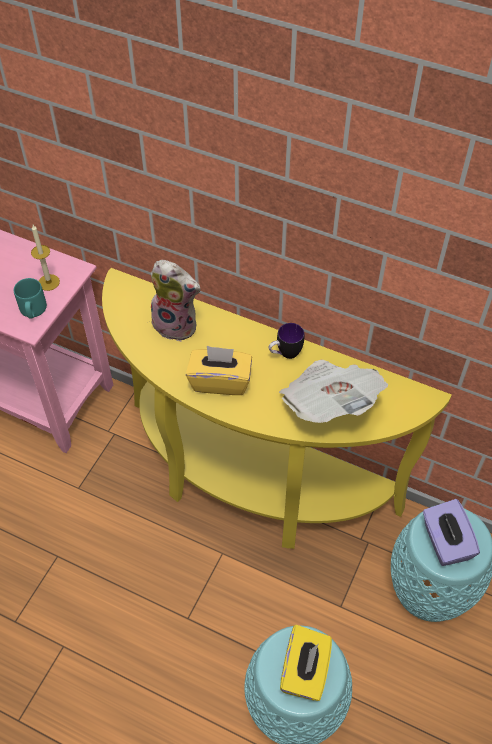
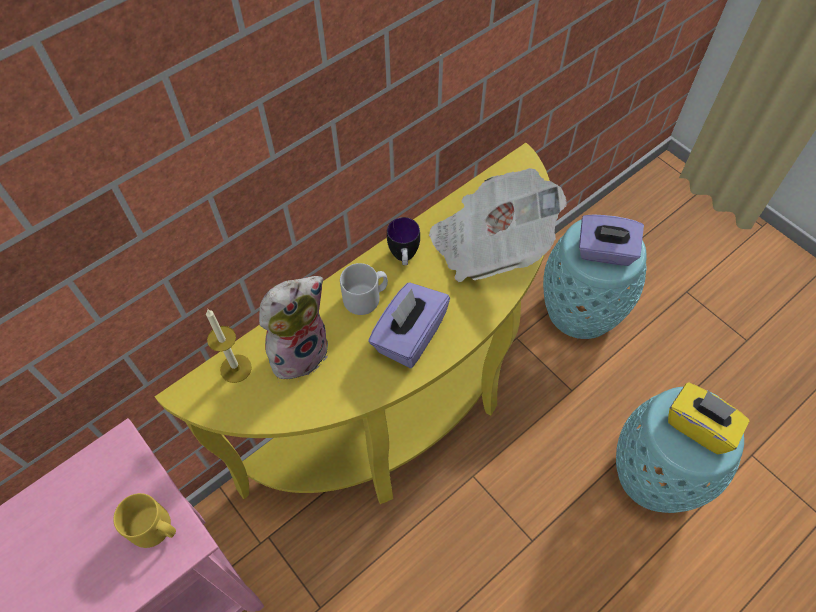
camera: 65 degrees left, 5 degrees up
(33, 310) = (155, 529): turquoise mug -> yellow mug
(48, 282) = (117, 490): candle -> candle (236, 368)
(220, 381) = (409, 336): yellow tissue box -> purple tissue box
(238, 344) = (366, 298): none -> grey mug

